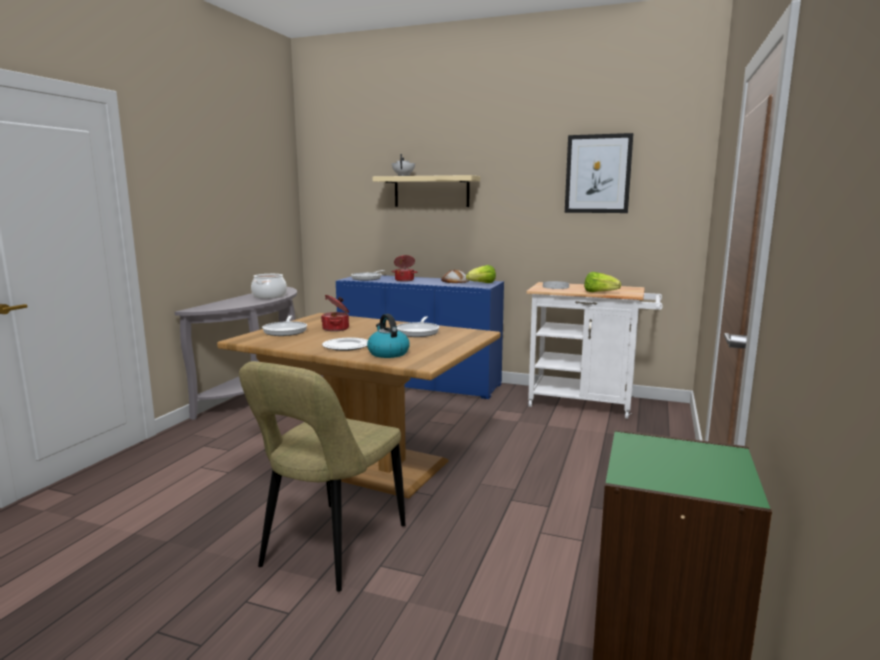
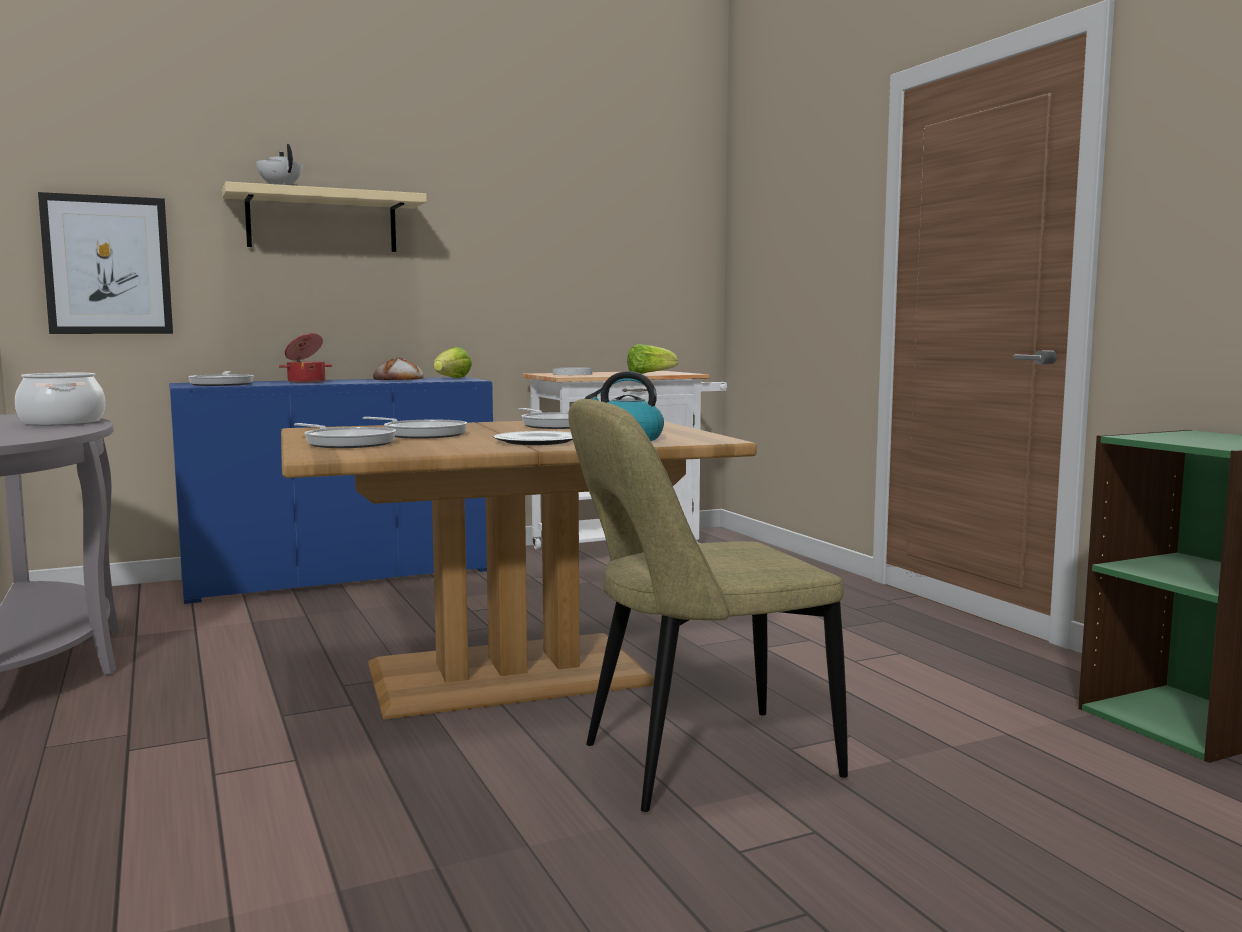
camera: 45 degrees left, 5 degrees down
(330, 549) = (698, 762): beige chair -> beige chair turned 90 degrees clockwise
(336, 329) = (421, 434): cooking pot -> frying pan
(598, 174) = (592, 209): picture -> picture (108, 265)

